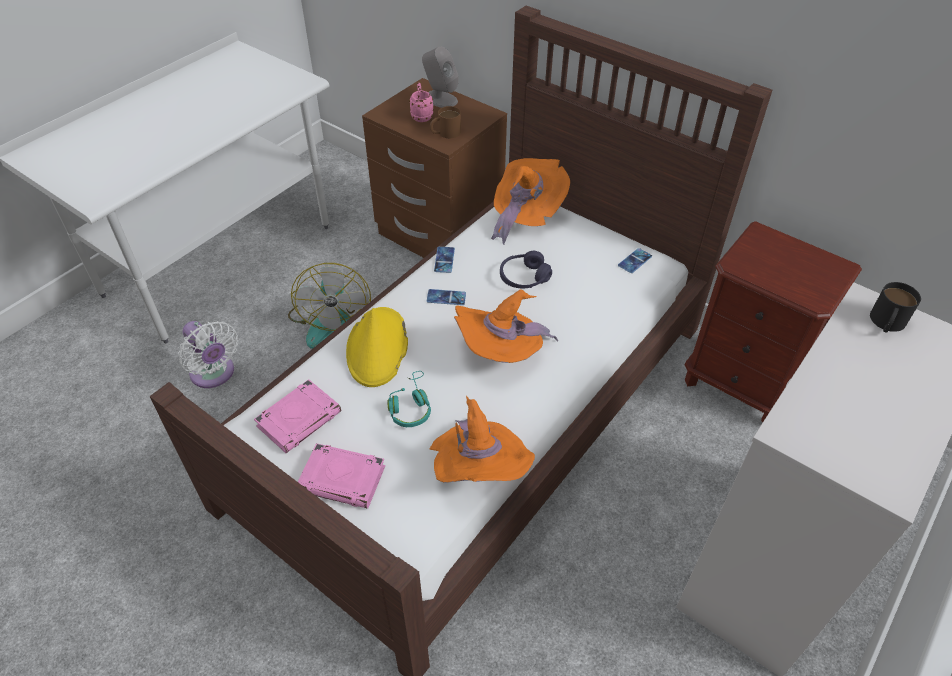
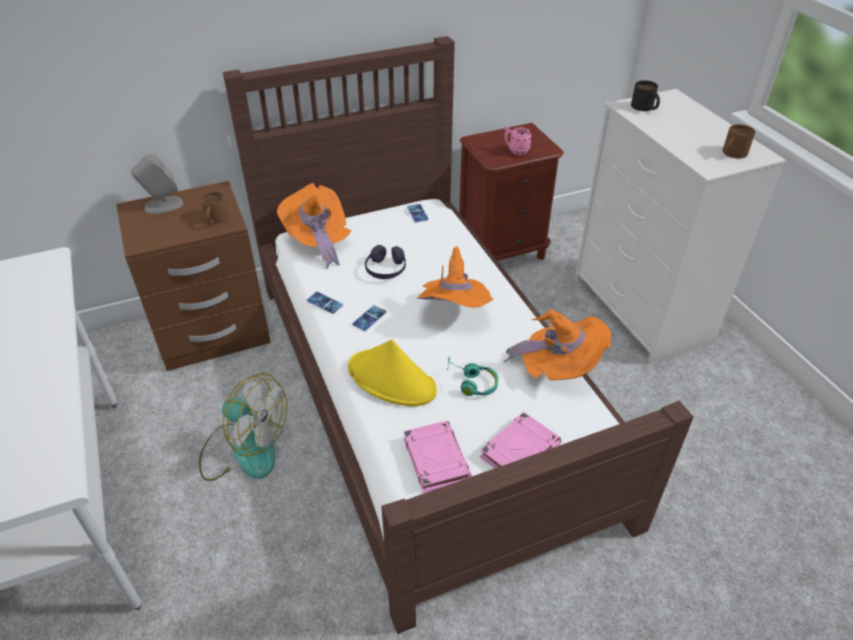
camera: 60 degrees left, 5 degrees down
(214, 374) = (228, 572): white fan -> none
(421, 115) = (173, 223): pink mug -> pink mug (515, 151)
(857, 449) = (732, 154): none -> brown mug

